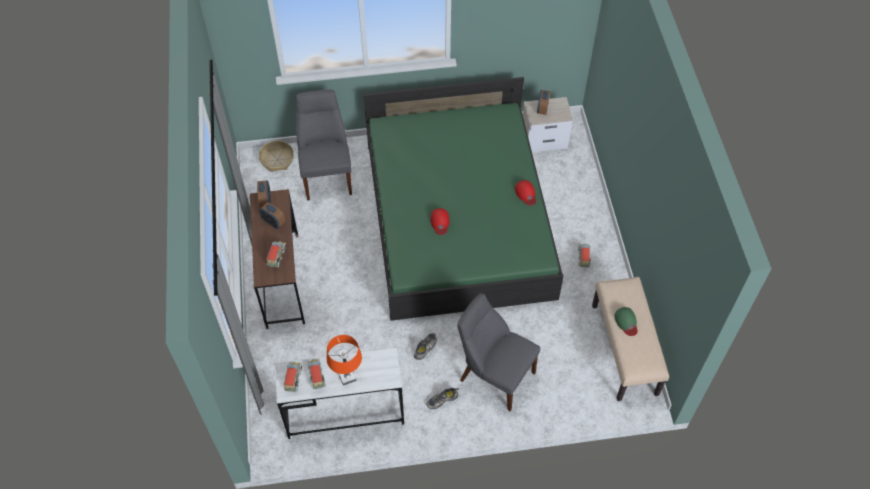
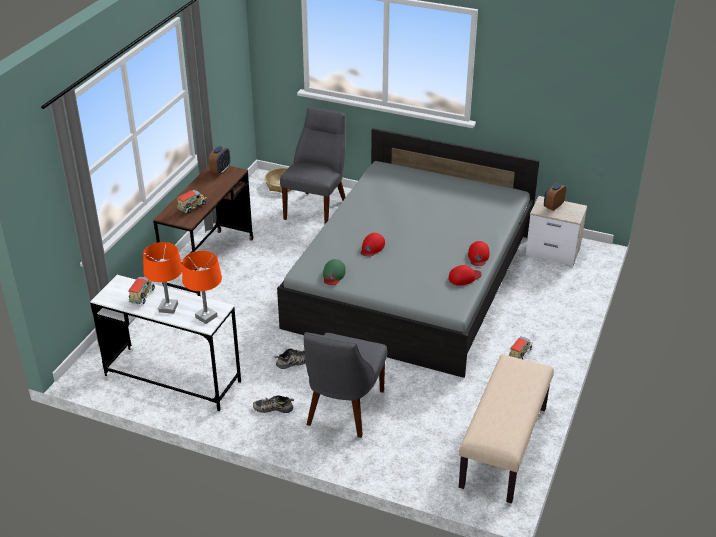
camera: 30 degrees right, 20 degrees down
(273, 222) = (213, 185): alarm clock -> none
(294, 379) = (121, 291): toy truck -> none
(384, 371) = (206, 317): none -> orange table lamp
(457, 219) = (412, 279): green bed -> grey bed
(494, 375) = (343, 410): grey chair -> grey chair turned 135 degrees counterclockwise
(530, 221) = (464, 277): none -> red cap
(626, 322) = (504, 395): green cap -> green cap (333, 275)

